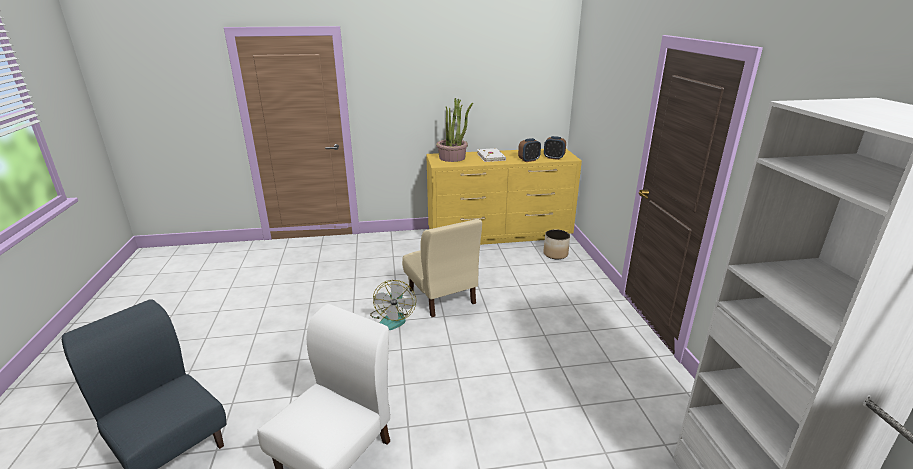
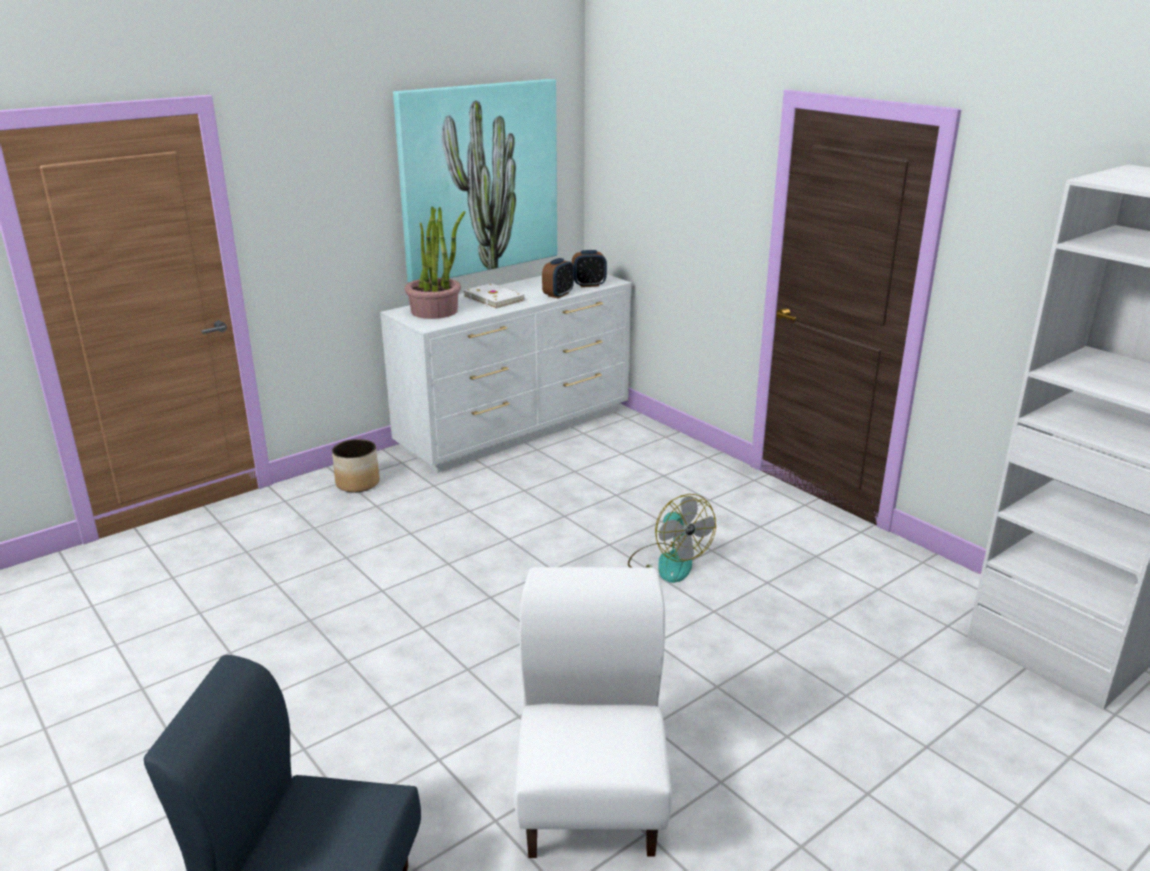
camera: 30 degrees left, 0 degrees up
(393, 318) = (478, 597): fan -> fan (668, 562)
(441, 297) = (521, 543): beige chair -> none
(496, 87) = (478, 179): none -> picture
(500, 235) = (517, 428): yellow dresser -> white dresser
(555, 254) = (624, 437): planter -> planter (357, 483)

